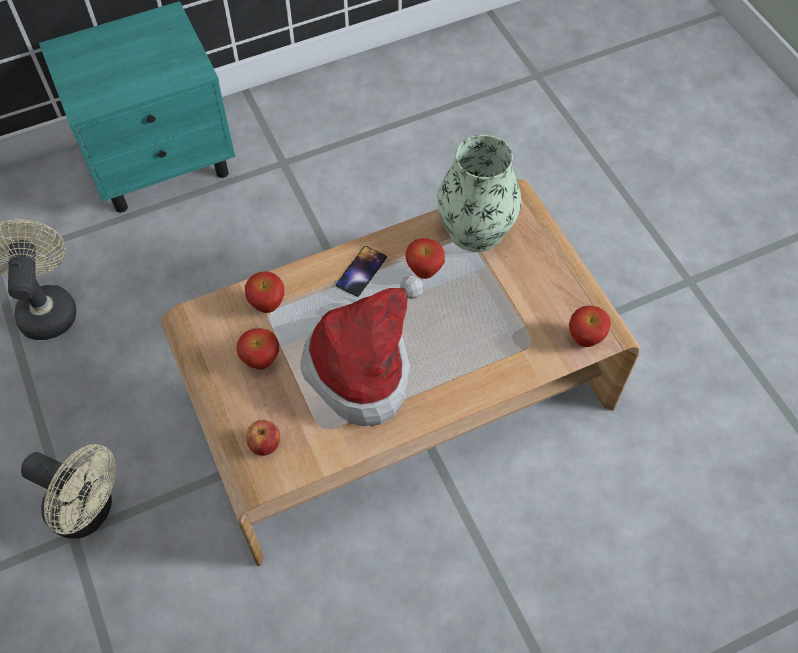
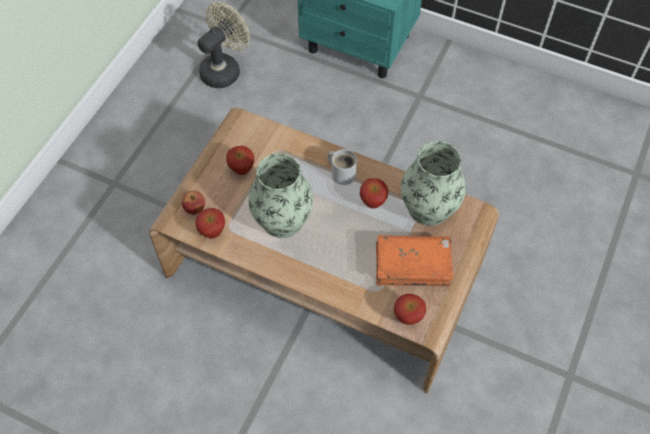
camera: 50 degrees right, 0 degrees up
(89, 511) = (132, 179): beige fan -> none
(267, 306) = (278, 147): apple -> apple (212, 233)
(361, 271) = (342, 173): phone -> white mug
(364, 367) = (282, 219): hat -> vase
(528, 291) = (412, 265): none -> orange book

